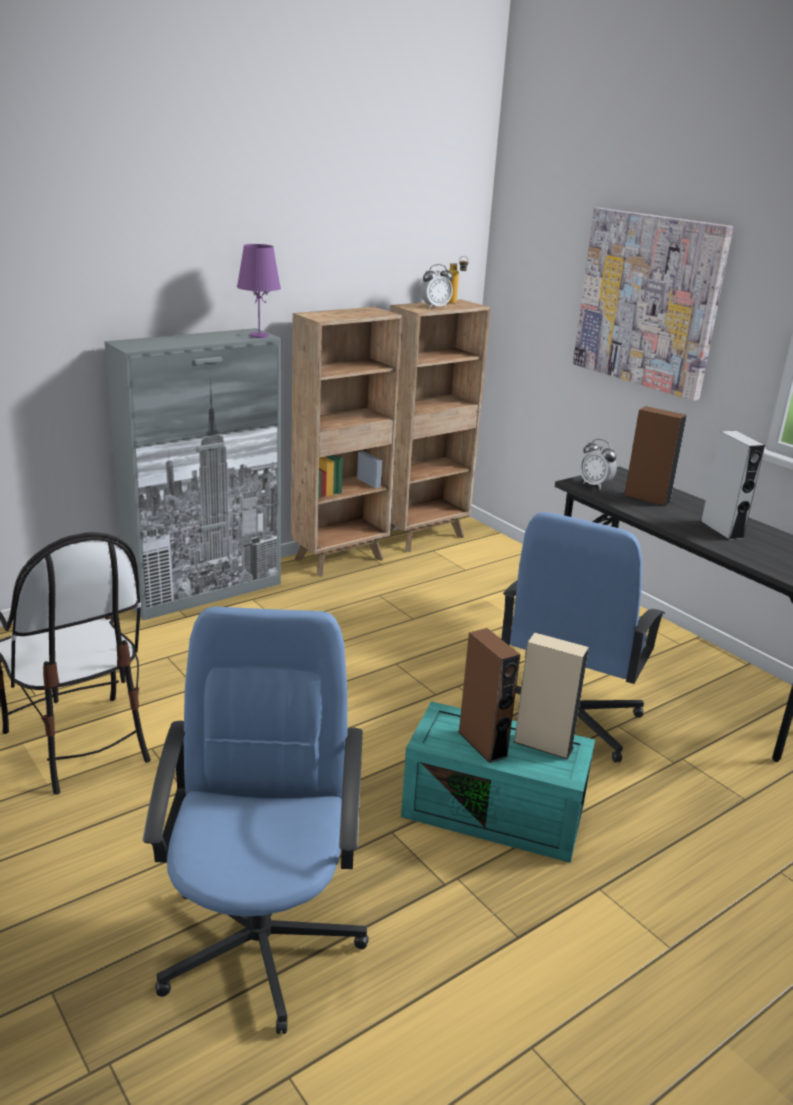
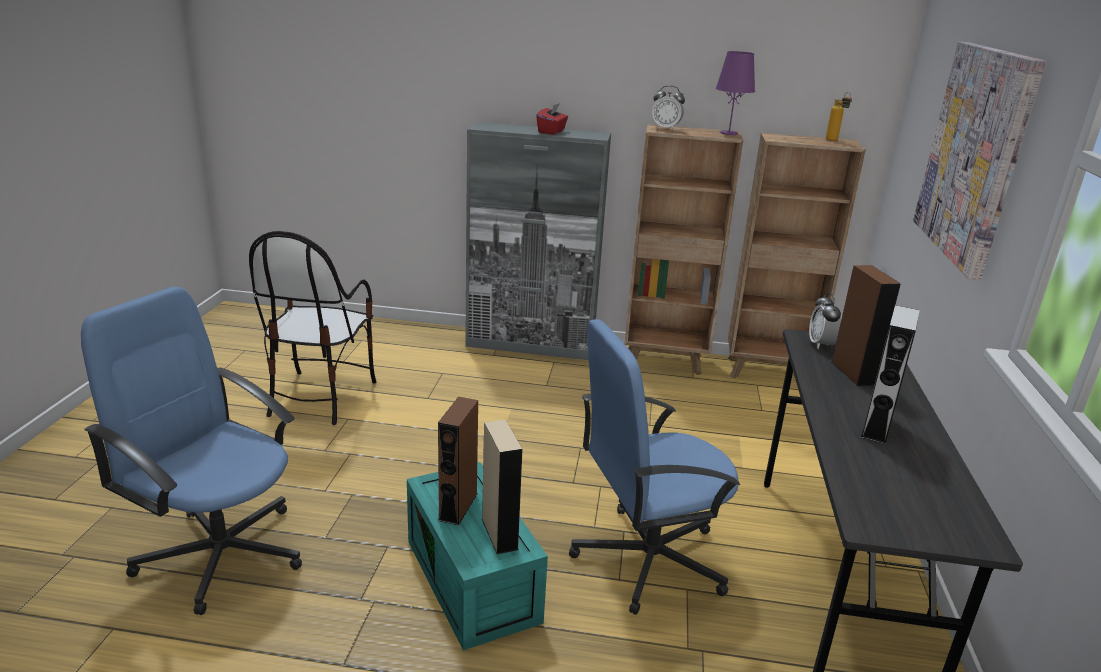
camera: 45 degrees right, 0 degrees up
(210, 338) = (552, 132): none -> red tissue box
(258, 335) = (594, 136): purple table lamp -> purple table lamp (728, 133)
(261, 940) = (221, 552): blue office chair -> blue office chair turned 105 degrees counterclockwise
(435, 307) = (799, 140): alarm clock -> alarm clock (665, 129)

